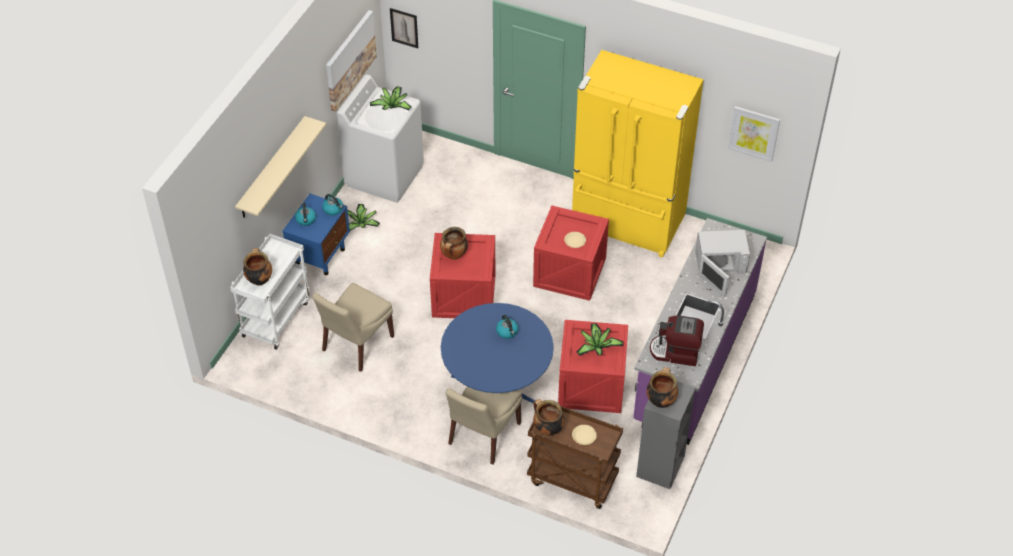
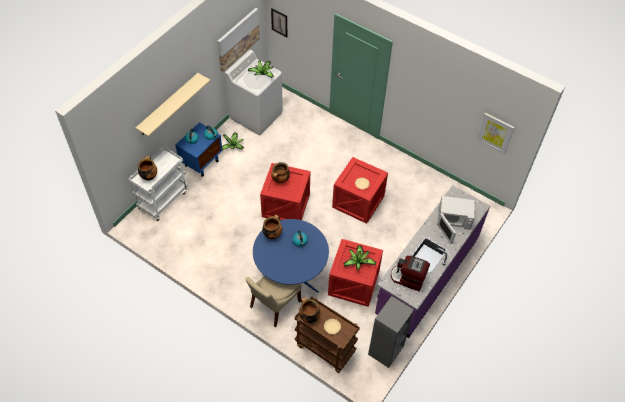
camera: 10 degrees right, 5 degrees up
(356, 345) = (208, 227): beige chair -> none
(627, 223) = (404, 174): yellow fridge -> none
(660, 400) = (387, 315): cooking pot -> cooking pot (272, 234)

